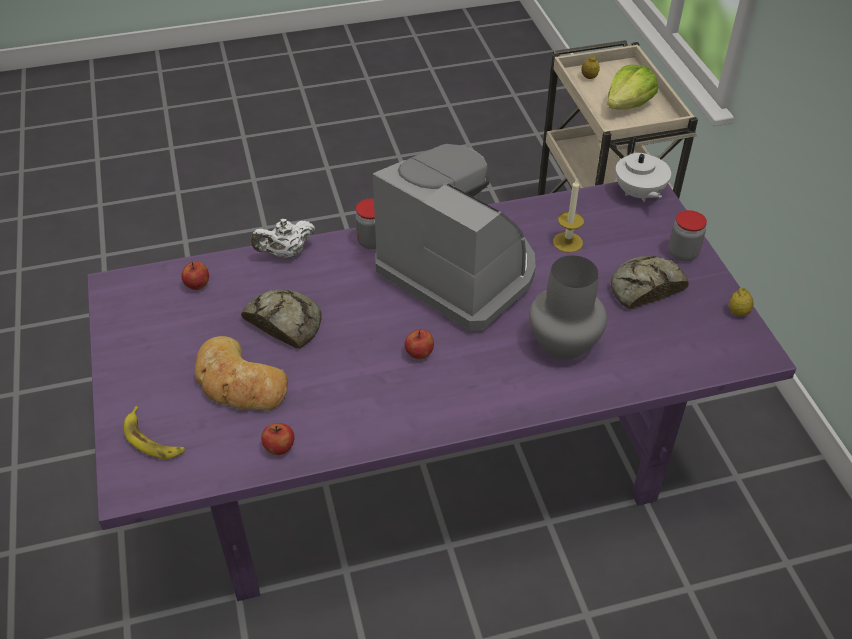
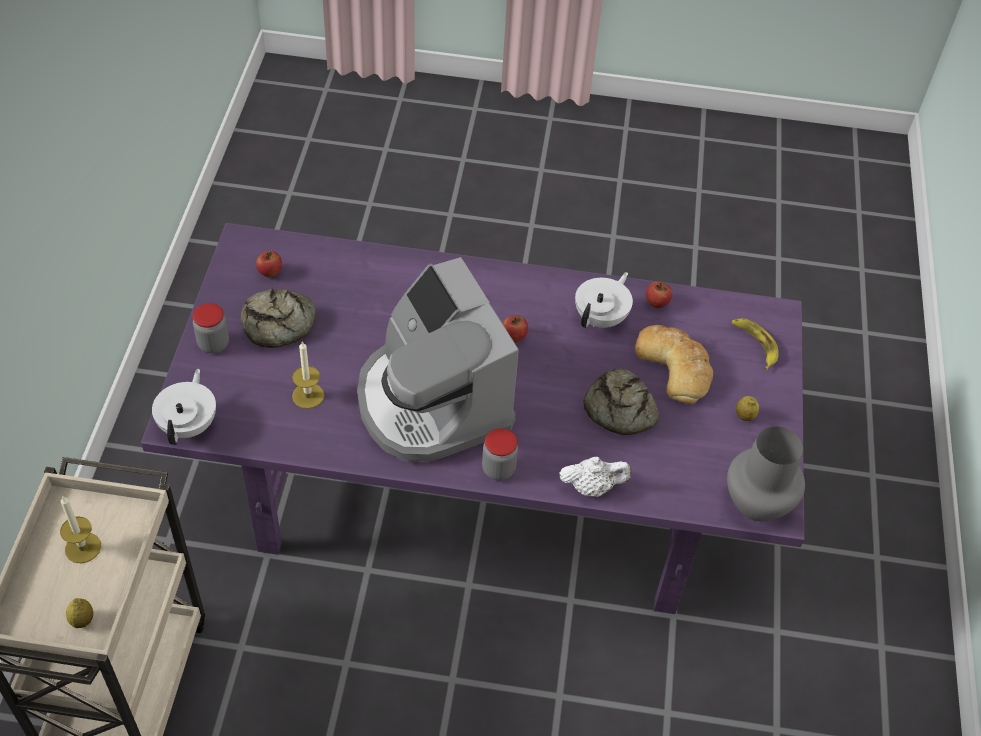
camera: 160 degrees left, 5 degrees up
(197, 285) = (692, 481): apple -> apple (270, 273)
(336, 407) = (601, 318): none -> white teapot
(564, 342) = (387, 303): grey vase -> grey vase (756, 503)
(628, 105) = (83, 547): lettuce -> candle
(738, 312) = (223, 276): lemon -> lemon (744, 416)

